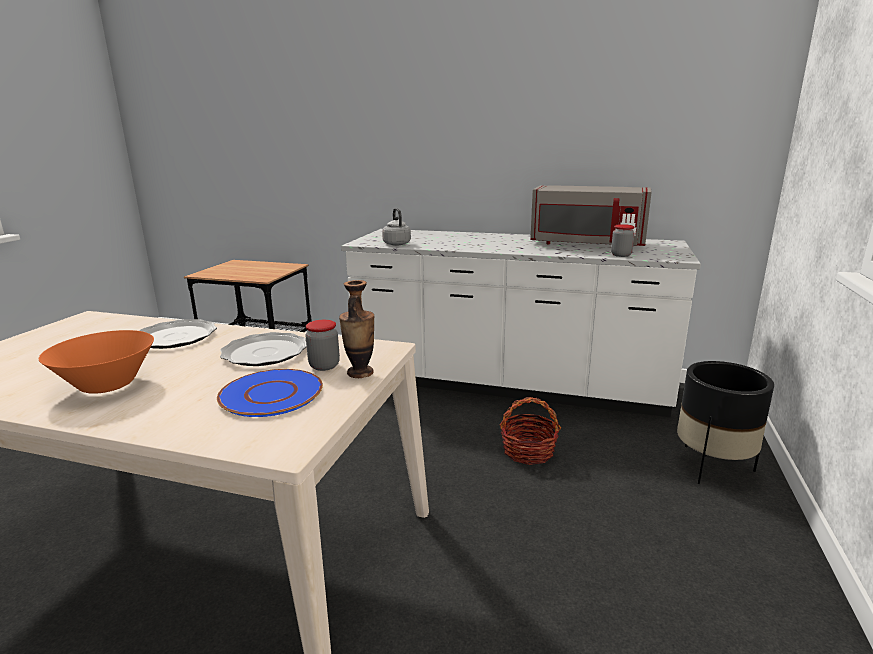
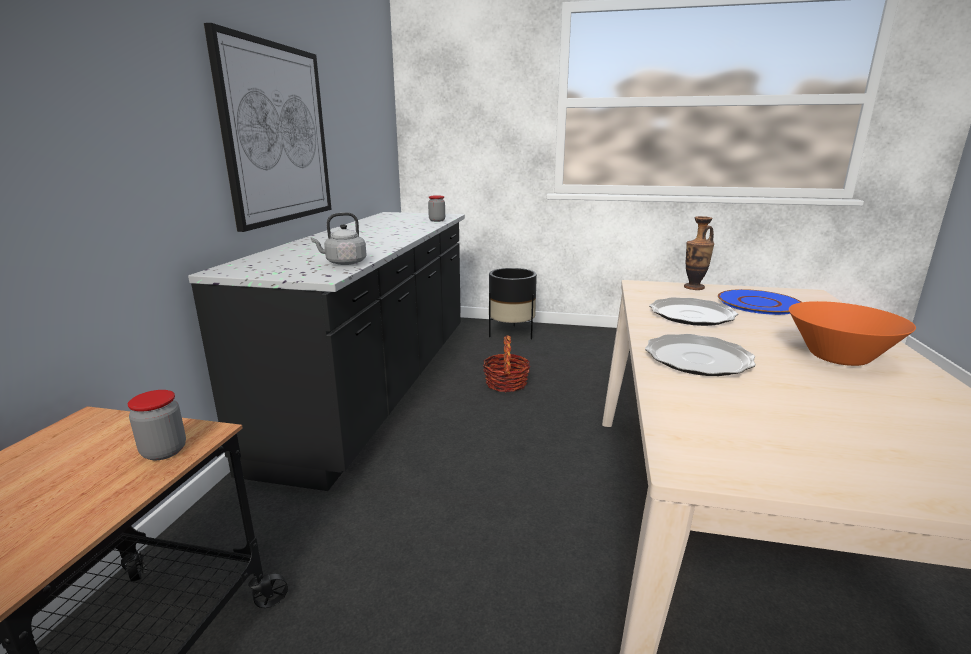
camera: 95 degrees left, 0 degrees up
(324, 366) = (694, 296): jar -> jar (164, 451)
(489, 150) = (277, 135): none -> picture
(508, 385) = (378, 388): white counter -> black counter
(586, 244) = (388, 223): grey microwave -> none

